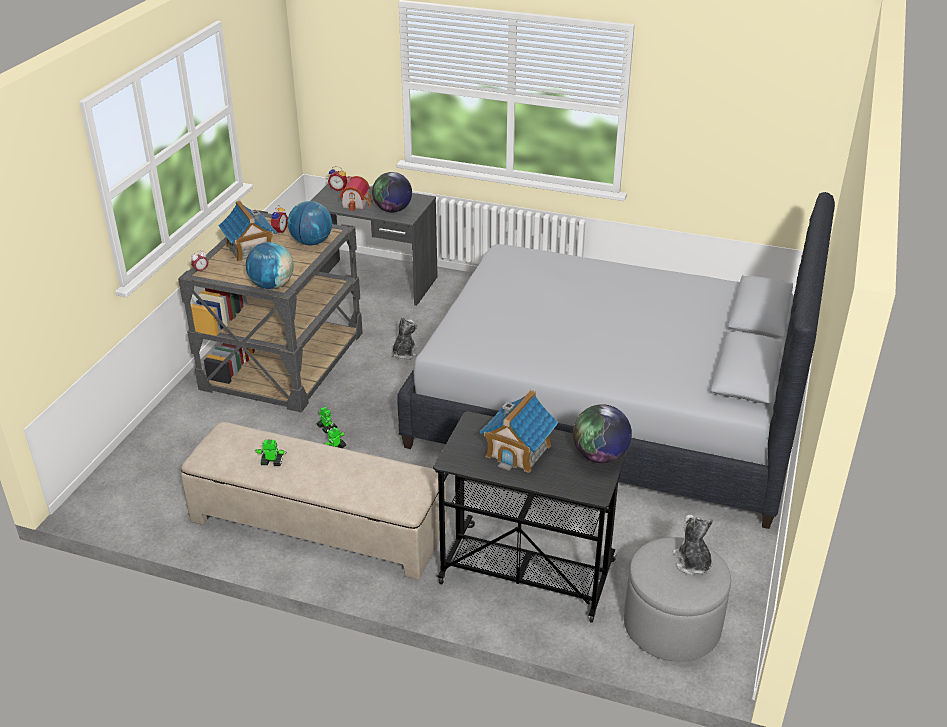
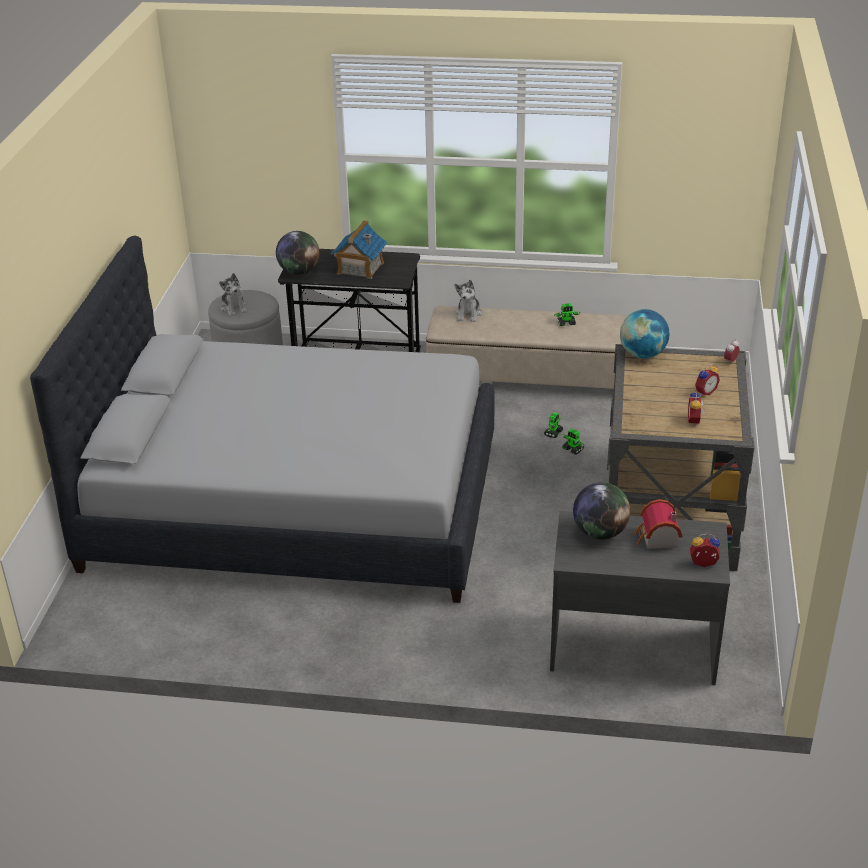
camera: 170 degrees right, 0 degrees up
(250, 249) = (704, 392): toy house -> alarm clock
(311, 242) = (644, 410): globe -> none
(404, 353) = (537, 540): plush toy -> plush toy (468, 314)

